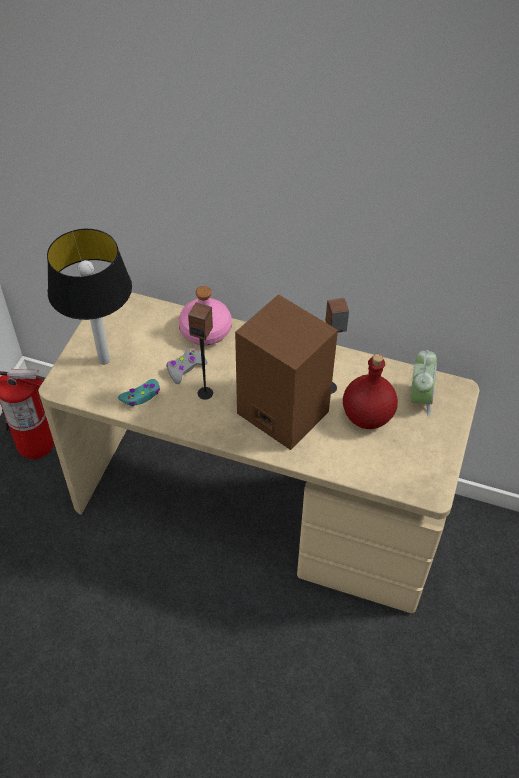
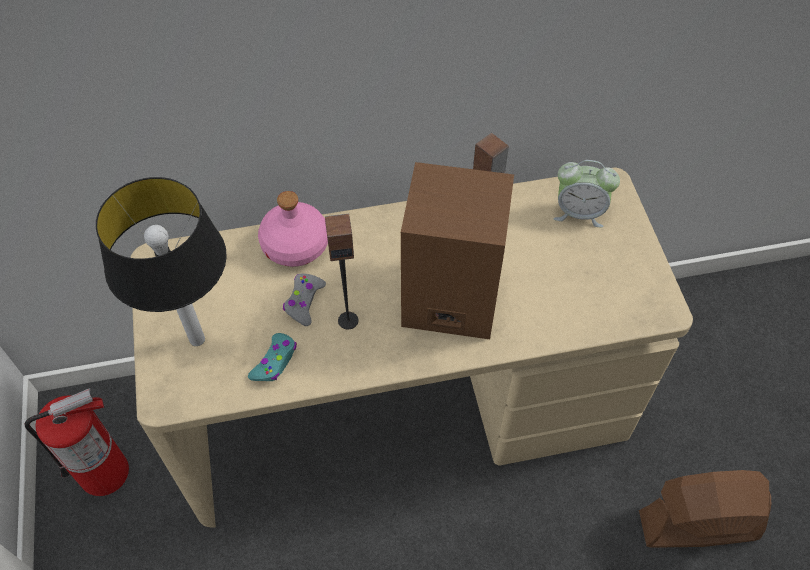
camera: 30 degrees left, 5 degrees up
(367, 417) = (542, 260): red bottle -> none
(419, 398) = (579, 212): alarm clock -> alarm clock turned 120 degrees clockwise
(424, 704) = (697, 525): none -> brown fan

